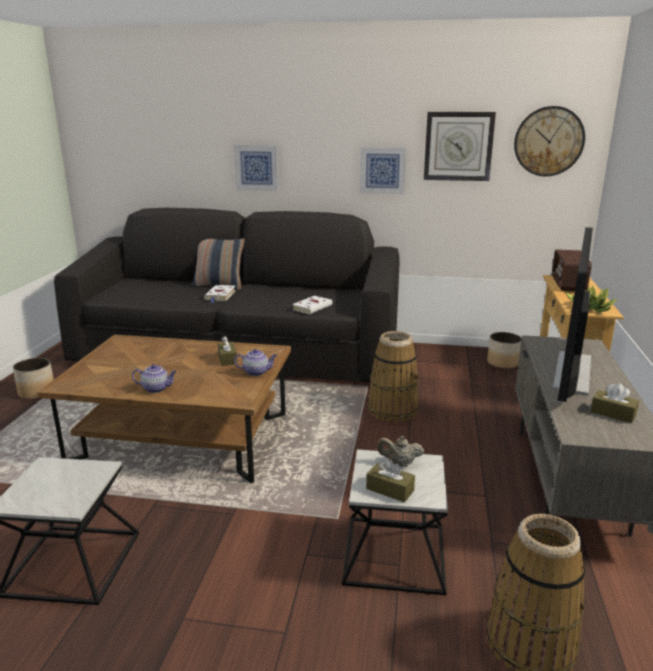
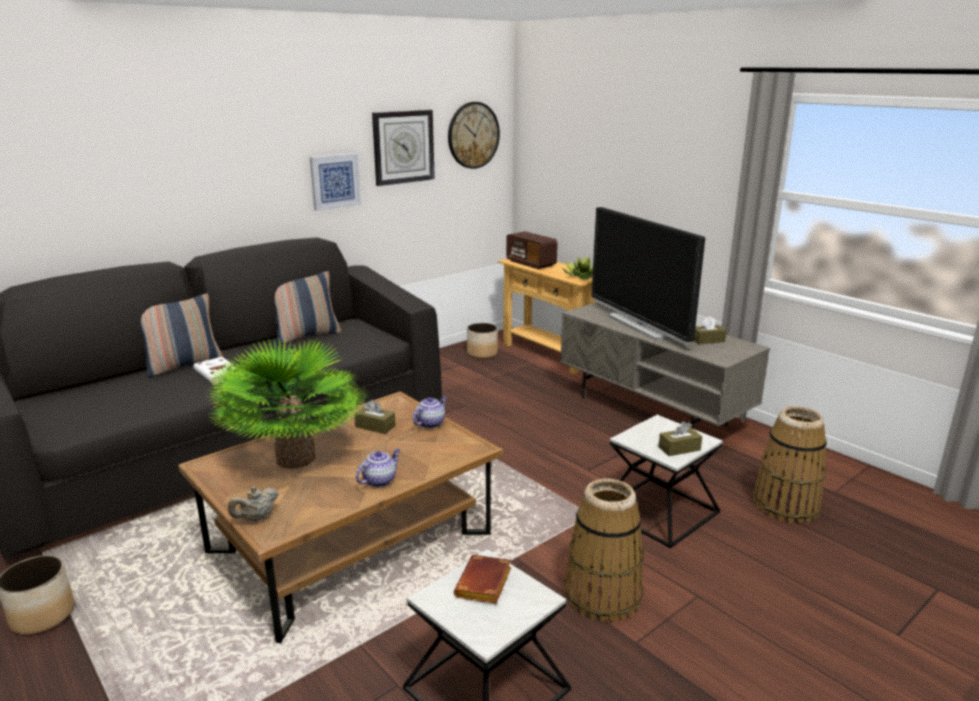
camera: 50 degrees left, 0 degrees up
(72, 478) = (484, 585): none -> brown book
(155, 356) = (296, 458): none -> potted plant
(256, 167) = (184, 197): picture -> none
(313, 307) = (348, 350): white book -> none
(314, 291) = (306, 335): none -> pillow
(392, 410) = (476, 424): basket -> basket (602, 595)
(399, 463) = (650, 432): beige teapot -> beige teapot (256, 518)

